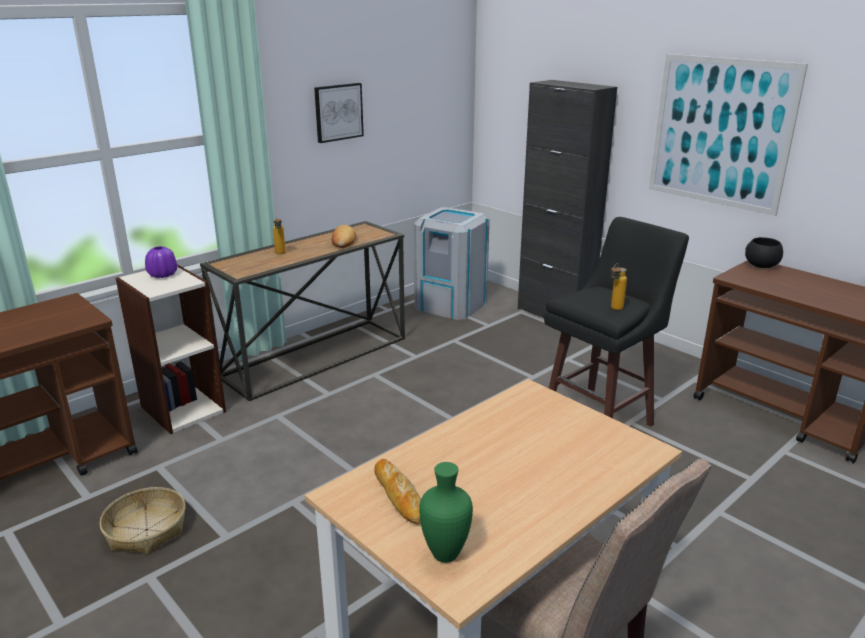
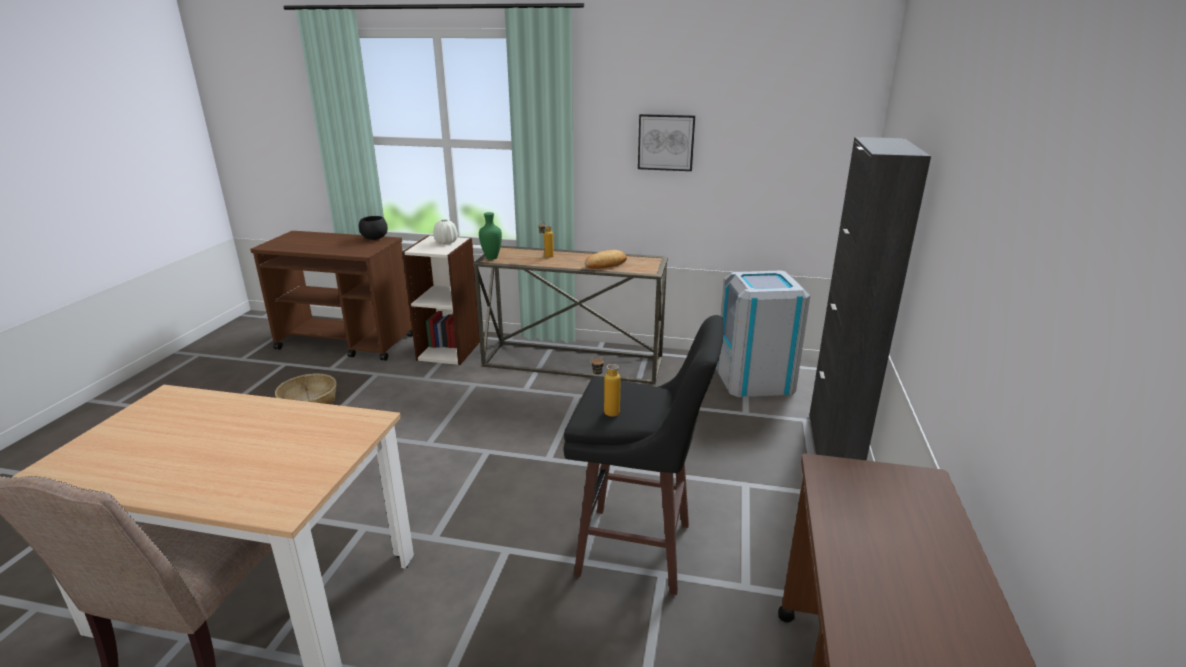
camera: 55 degrees right, 0 degrees up
(163, 275) = (446, 242): purple vase -> white vase
(399, 495) = (167, 415): bread -> none
(443, 555) = (86, 454): green vase -> green vase (491, 258)
(720, 132) = (979, 250): picture -> none
(760, 266) = (918, 483): black bowl -> black bowl (375, 238)

